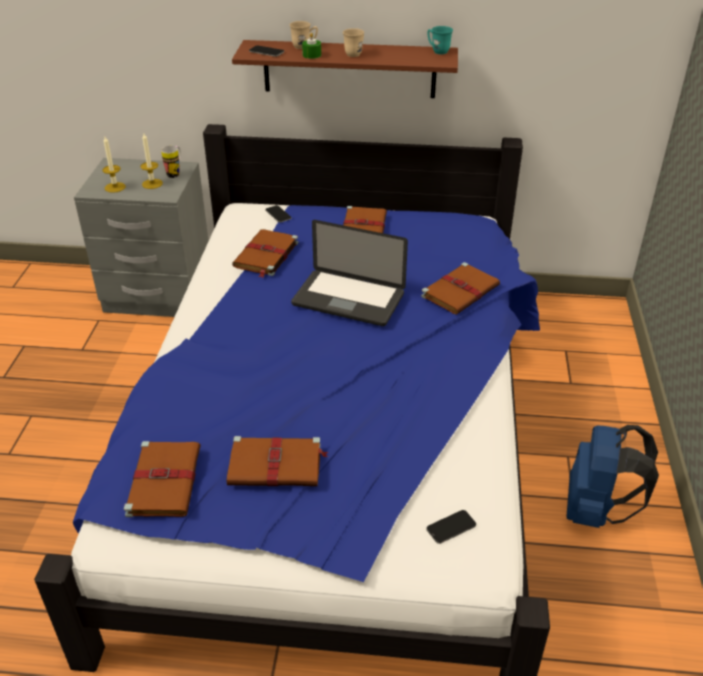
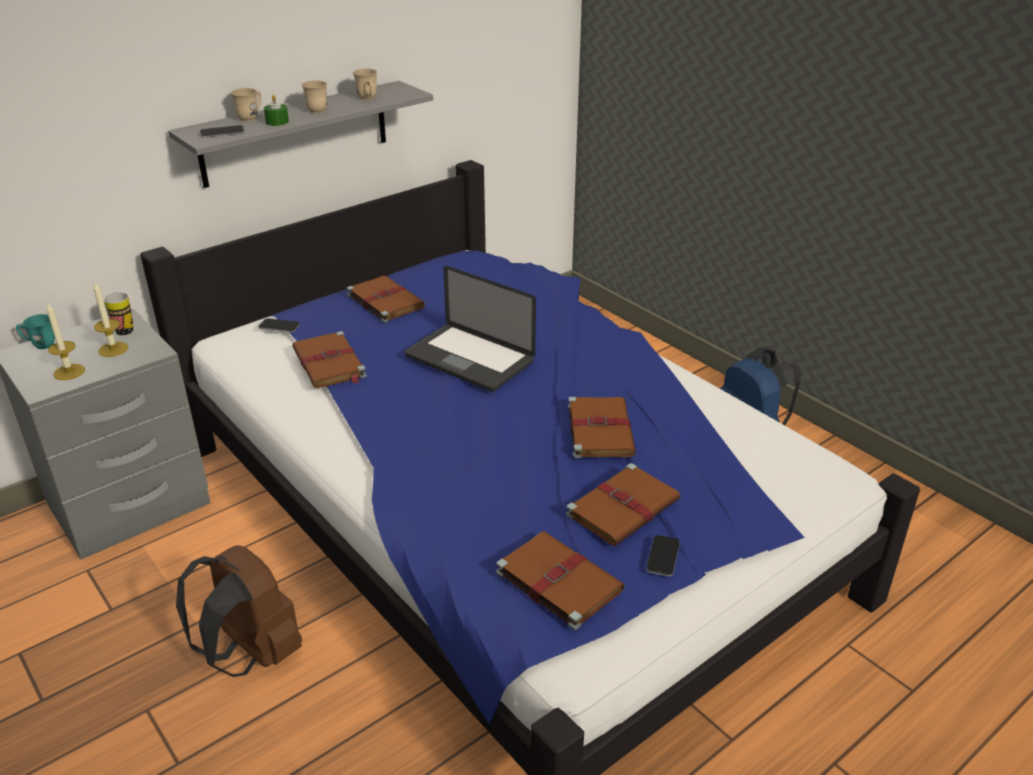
camera: 45 degrees left, 5 degrees down
(105, 421) = (251, 654): none -> brown backpack
(348, 299) = (469, 359): laptop -> laptop turned 60 degrees clockwise
(349, 69) = (295, 133): brown shelf -> grey shelf
(404, 56) = (368, 98): none -> beige mug
(437, 51) = (388, 87): turquoise mug -> turquoise mug (40, 345)
(451, 527) = (790, 467): phone -> phone (663, 556)
(461, 290) = (547, 308): brown book -> brown book (599, 429)

